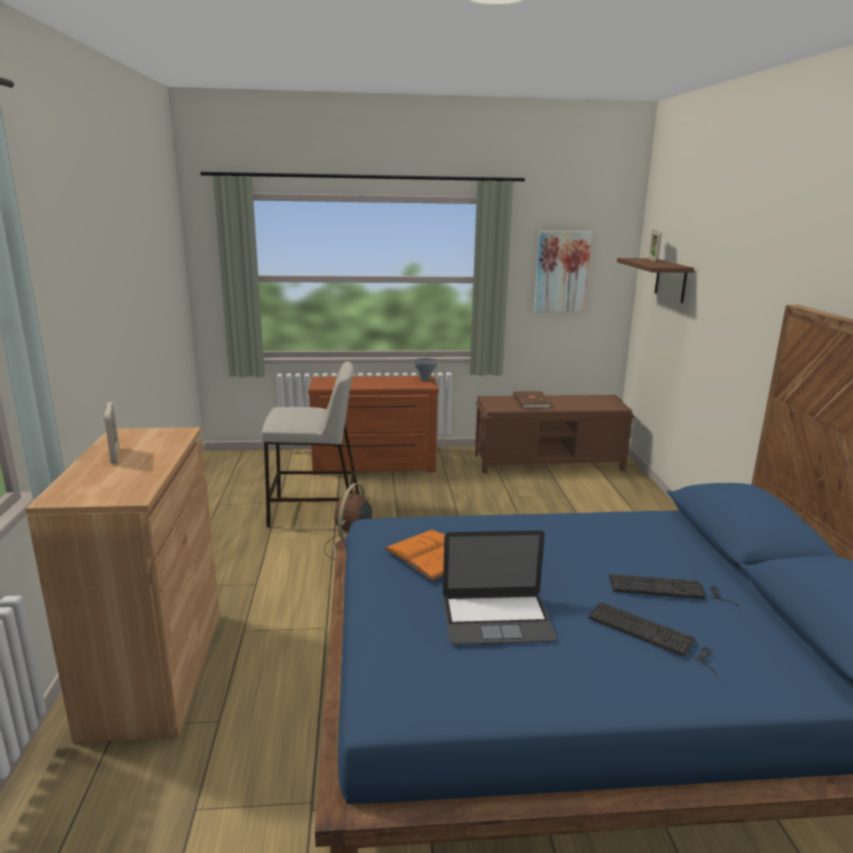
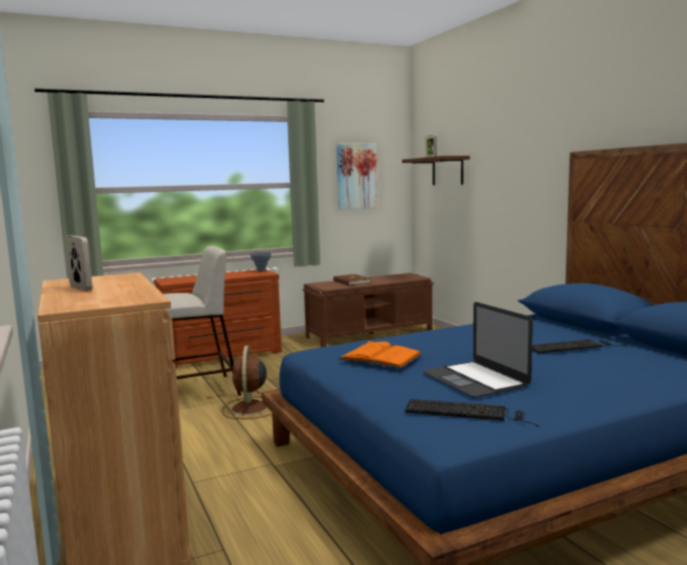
camera: 20 degrees left, 10 degrees down
(497, 618) = (474, 379): laptop -> laptop turned 90 degrees clockwise
(652, 635) = (592, 367): keyboard -> keyboard (467, 412)

